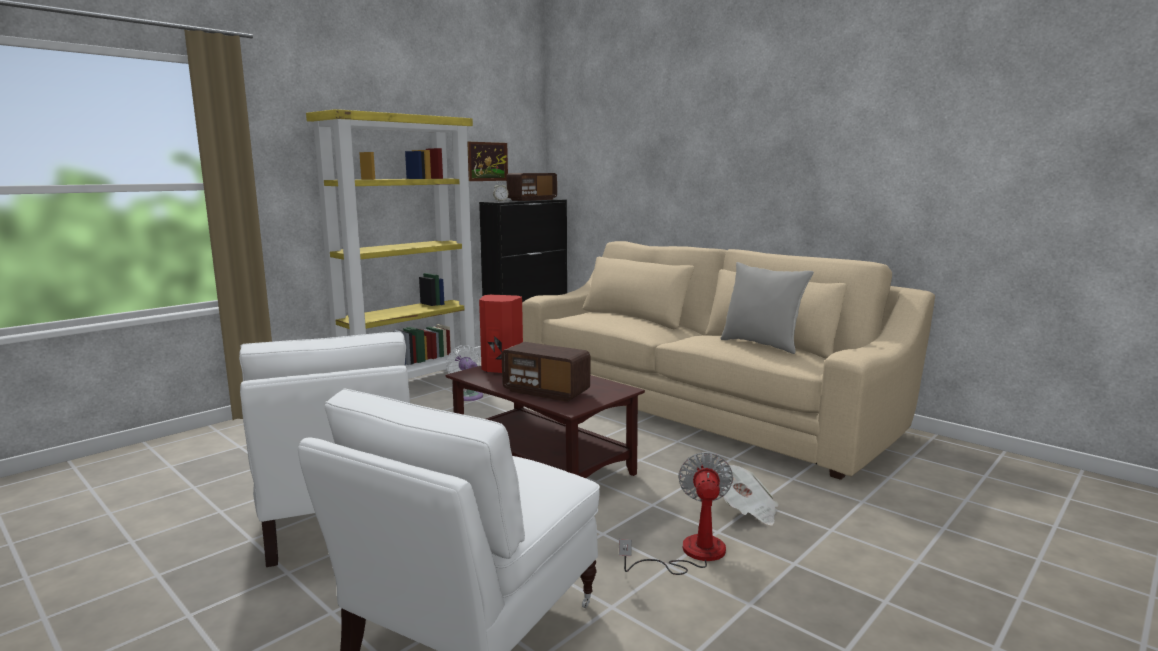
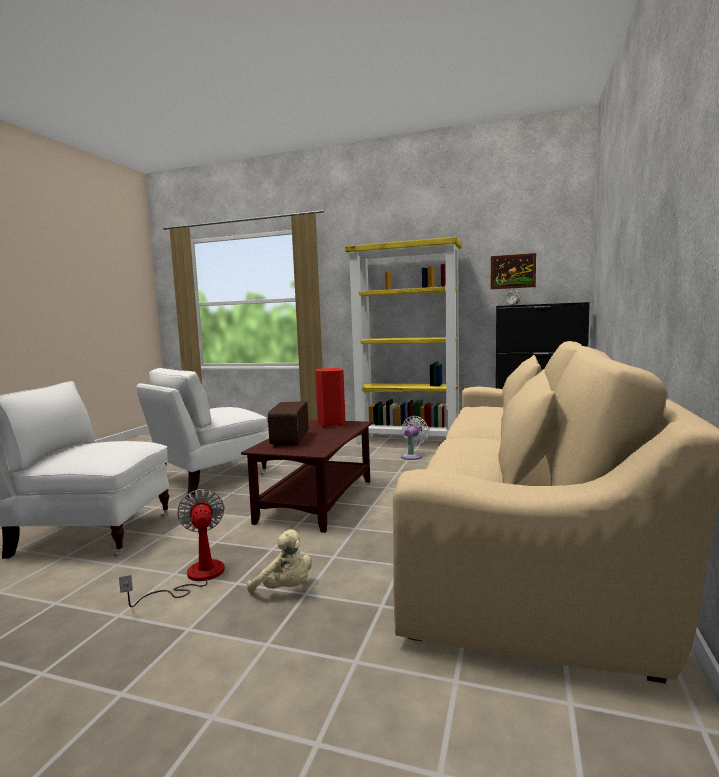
camera: 65 degrees right, 5 degrees down
(532, 199) = (552, 303): radio -> none
(690, 554) = (194, 578): fan -> fan turned 90 degrees counterclockwise
(745, 510) = (285, 589): newspaper -> beige plush toy
(762, 344) = (477, 455): grey pillow -> none

